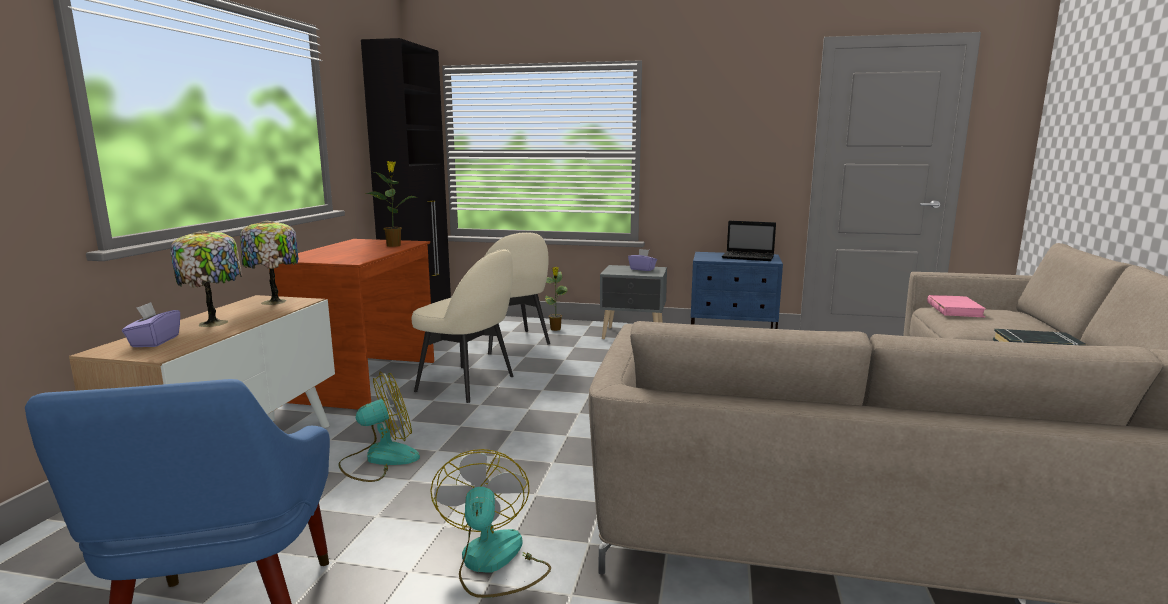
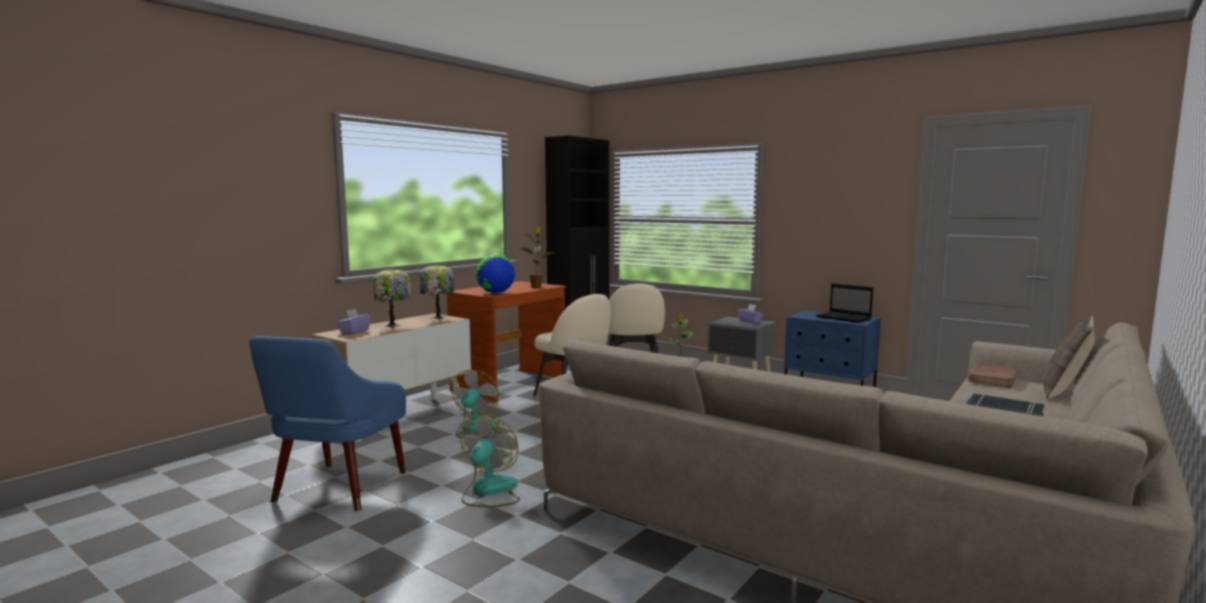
camera: 25 degrees right, 5 degrees down
(351, 257) = (495, 293): none -> globe
(379, 459) = (476, 429): fan -> fan turned 75 degrees counterclockwise
(954, 309) = (992, 379): pink book -> brown book
(1026, 316) = (1064, 392): none -> pillow

